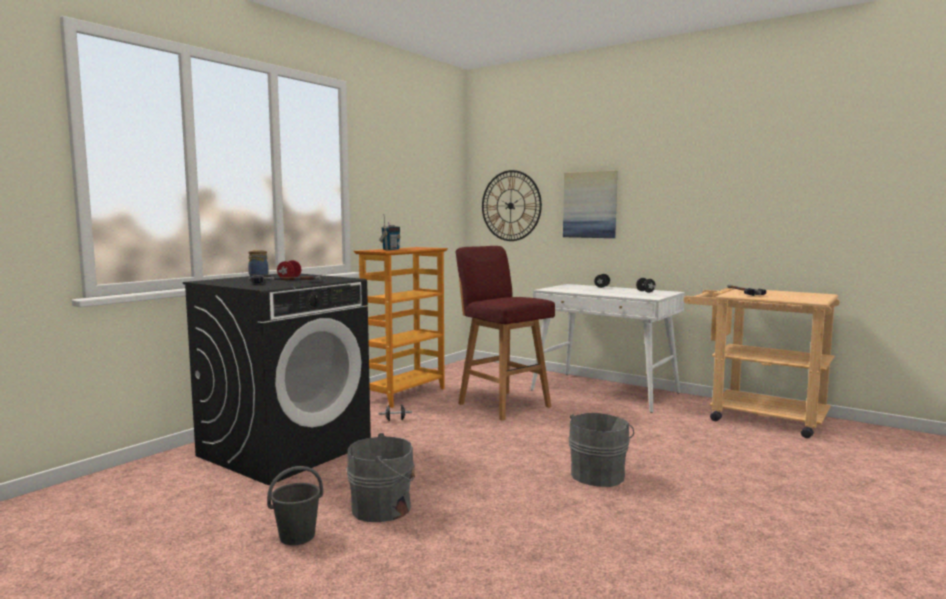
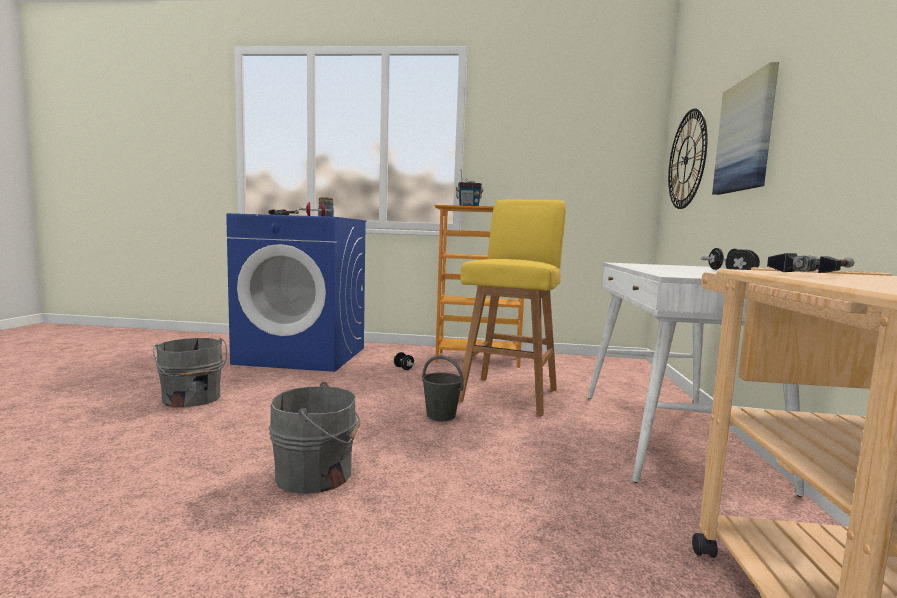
camera: 60 degrees right, 0 degrees up
(285, 449) = (303, 355): black washing machine -> blue washing machine
(296, 536) = (136, 386): grey bucket -> grey bucket (440, 415)
(503, 404) = (510, 394): red stool -> yellow stool

